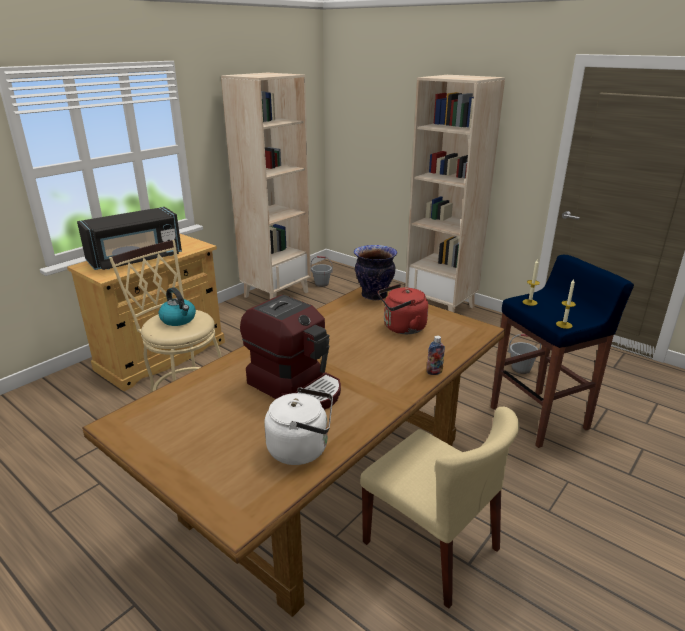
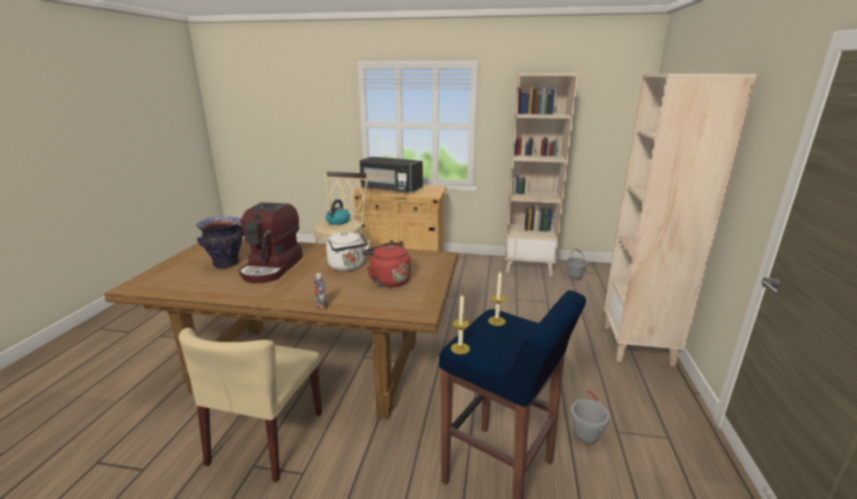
camera: 60 degrees right, 5 degrees down
(302, 449) = (199, 286): white kettle -> white kettle (348, 266)
(374, 295) = (437, 259): vase -> vase (227, 264)

